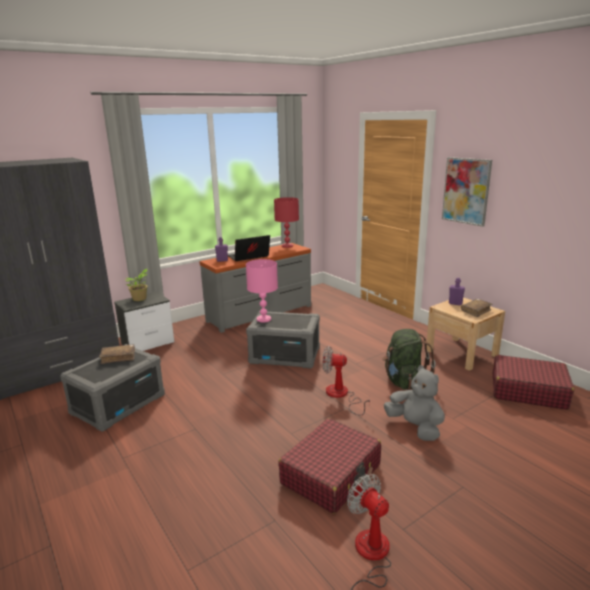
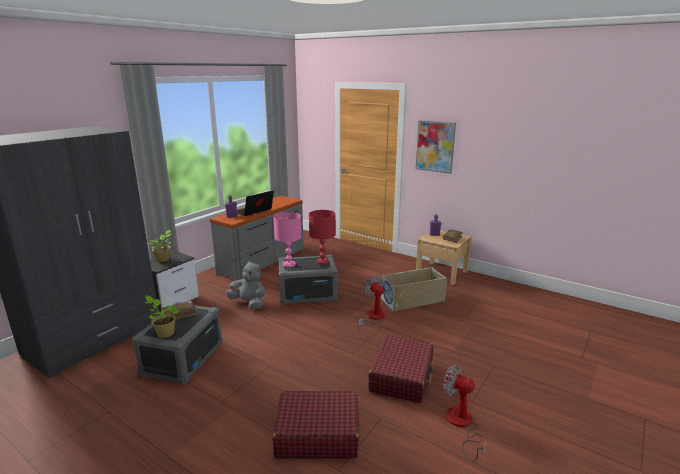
camera: 20 degrees left, 0 degrees up
(90, 374) = (164, 333): none -> potted plant
(287, 246) = (279, 198): red table lamp -> red table lamp (322, 261)
(341, 395) = (373, 318): fan -> fan turned 75 degrees clockwise
(404, 381) = (413, 300): green backpack -> beige storage box
(415, 427) = (440, 331): grey plush toy -> grey plush toy (249, 303)
(527, 391) = (499, 293): red suitcase -> red suitcase (317, 434)

